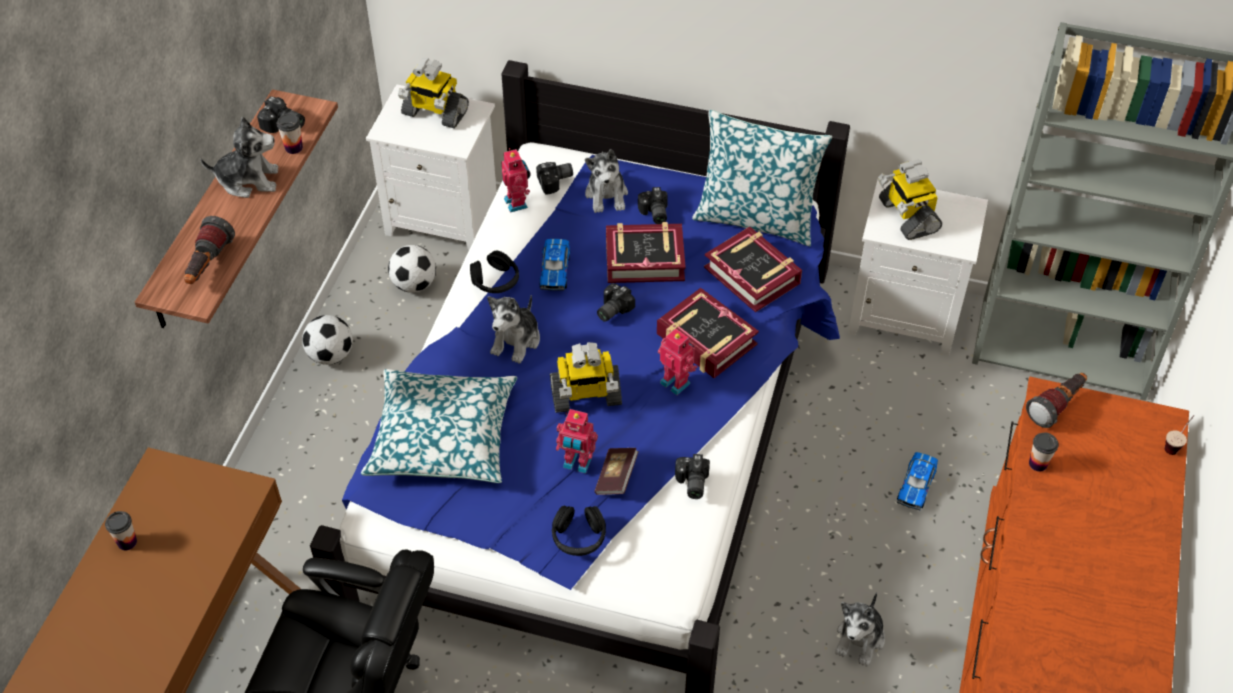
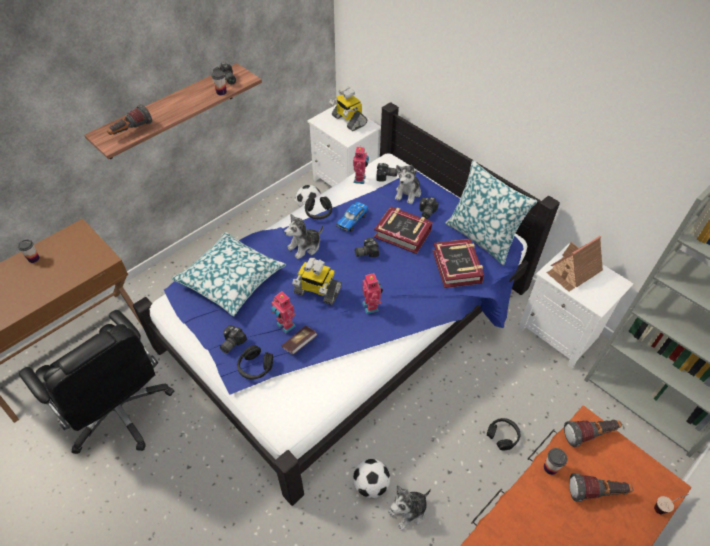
camera: 30 degrees right, 0 degrees up
(248, 180) = (187, 99): plush toy -> none
(331, 355) = (248, 223): football -> football (371, 485)
(691, 483) = (338, 367): camera -> camera (231, 343)
(705, 340) = (404, 291): book -> none
(907, 216) = (573, 272): toy robot -> toy house
(916, 485) = (503, 436): toy car -> black headphones
(1101, 465) = (597, 492): none -> flashlight

